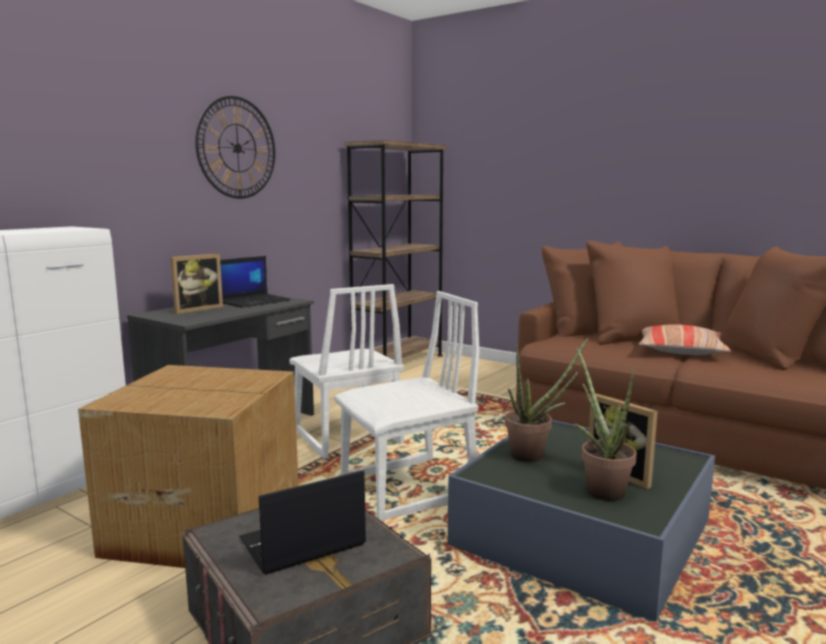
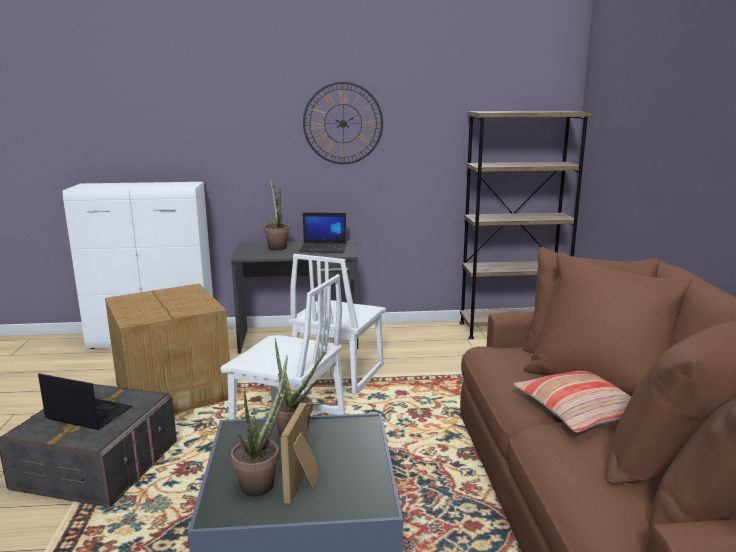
camera: 50 degrees right, 5 degrees up
(196, 309) = (277, 247): picture frame -> potted plant

